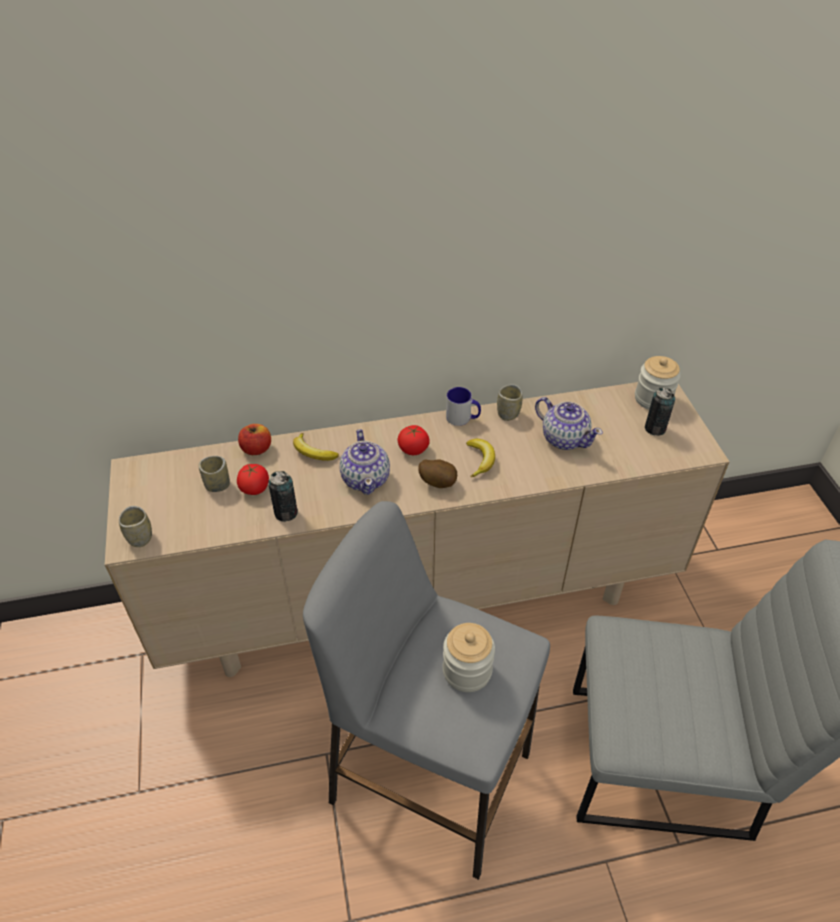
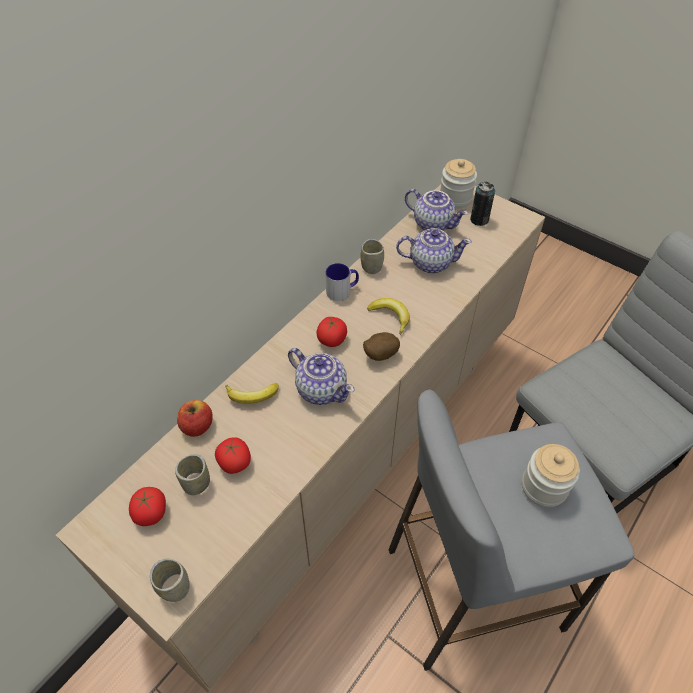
camera: 40 degrees left, 5 degrees up
(173, 484) = (151, 513): none -> tomato
(286, 513) = (287, 464): can -> none
(605, 409) = (433, 224): none -> teapot

